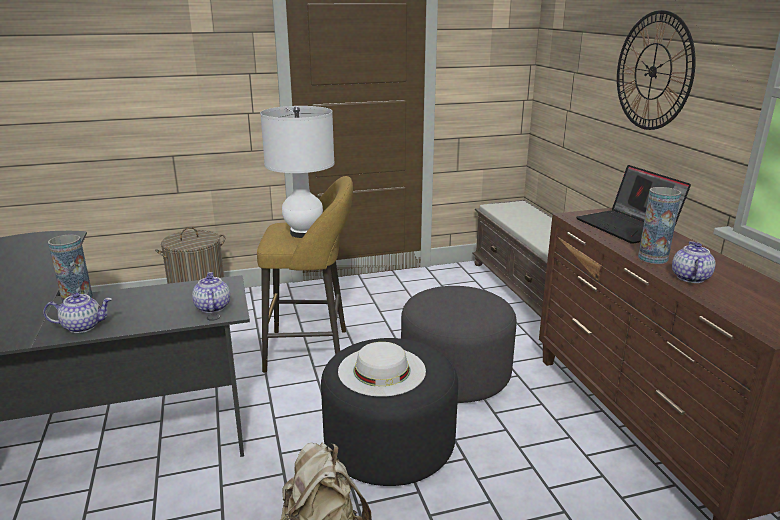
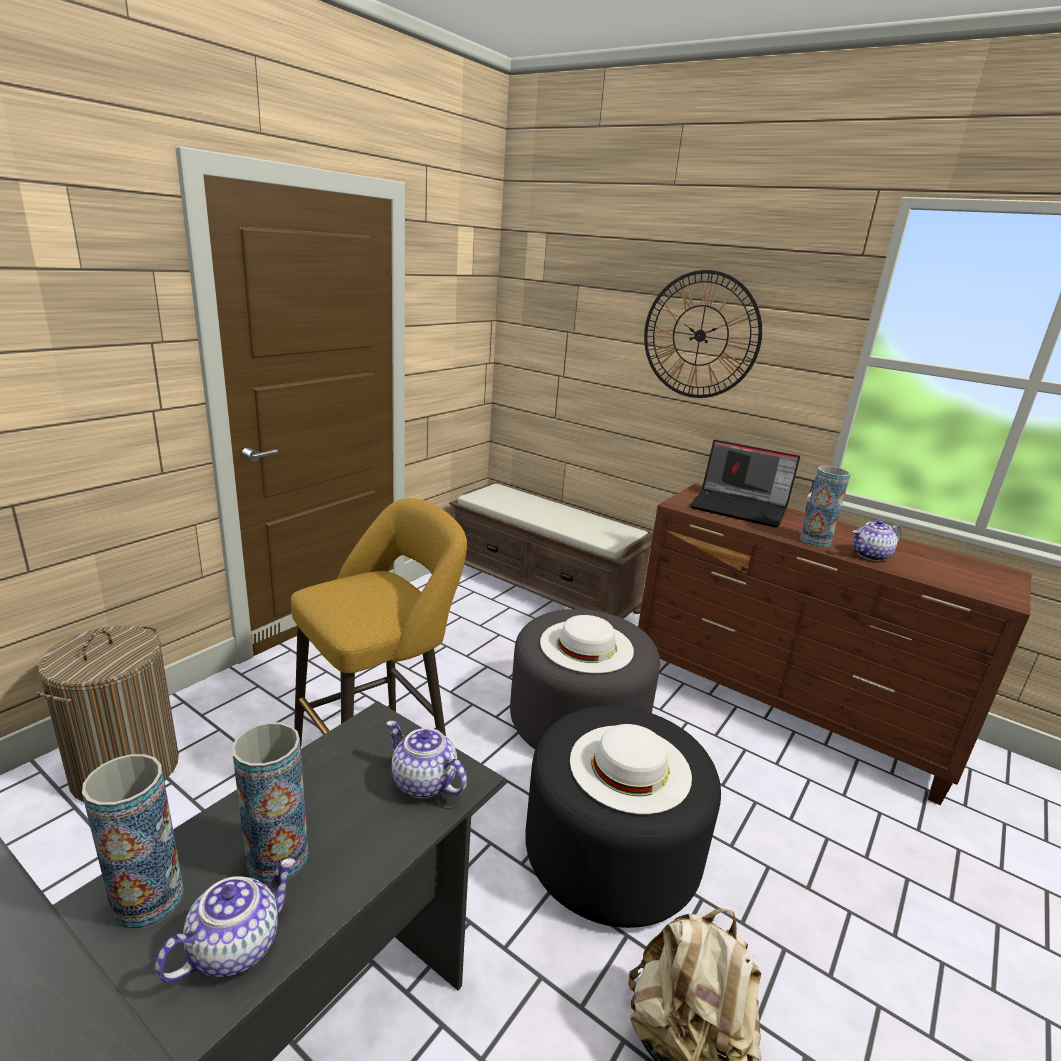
camera: 40 degrees left, 0 degrees up
(128, 310) = (277, 858): none -> vase
(303, 233) = (379, 598): white table lamp -> none
(450, 308) = (586, 646): none -> white hat
(689, 277) = (870, 555): teapot -> teapot turned 90 degrees counterclockwise

